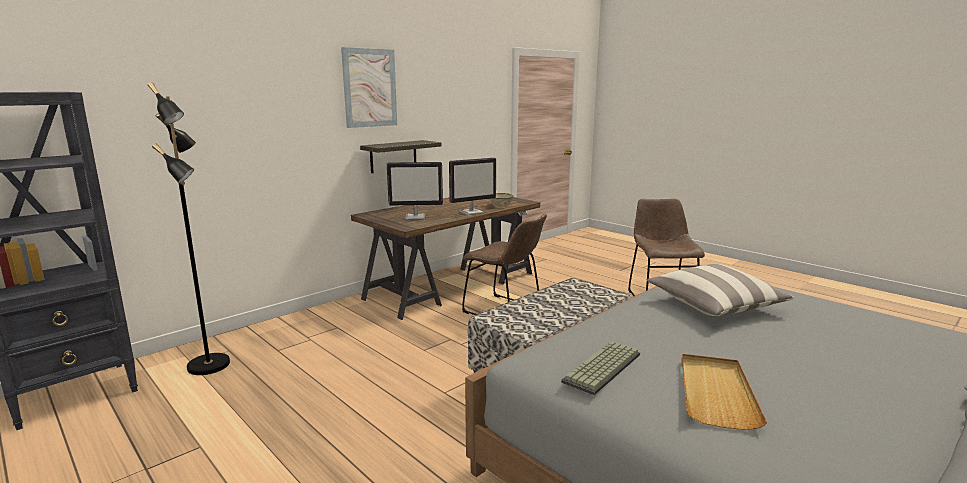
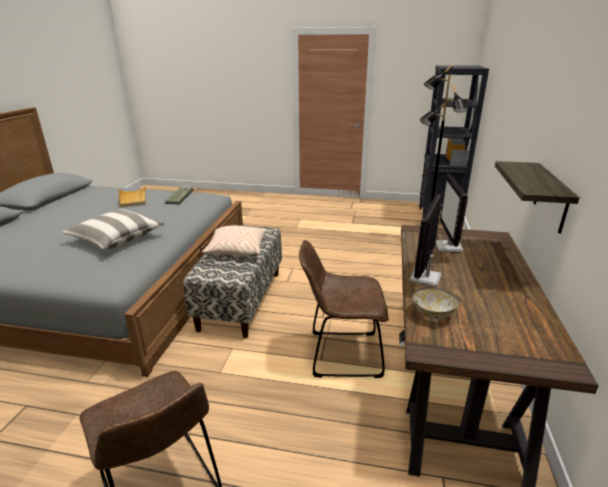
camera: 145 degrees right, 10 degrees up
(370, 88) = (566, 88): picture -> none
(416, 217) = (448, 247): monitor -> monitor turned 45 degrees counterclockwise
(554, 305) = (236, 250): none -> beige pillow

